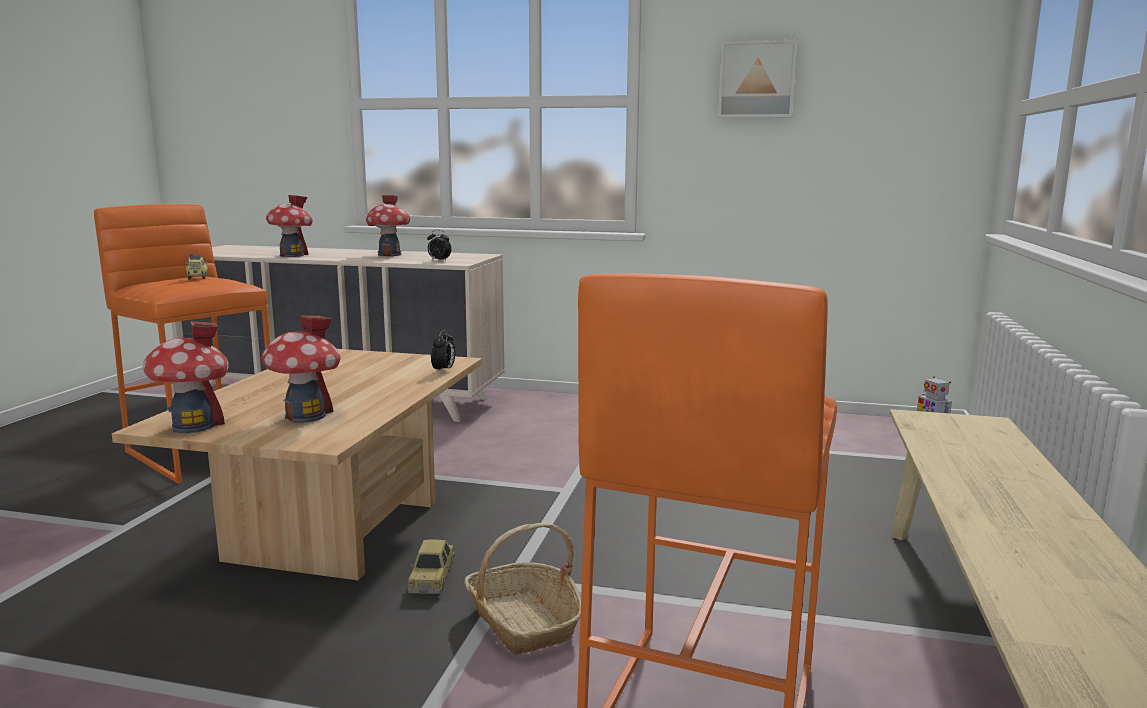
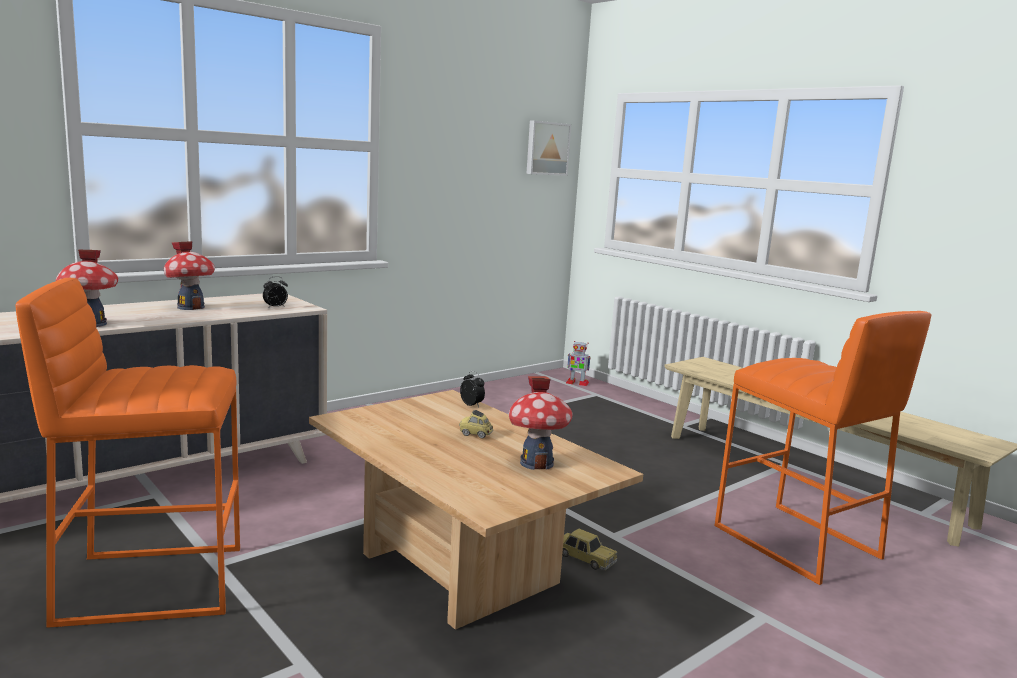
camera: 55 degrees left, 0 degrees up
(193, 426) = (511, 498): toy house -> none
(197, 278) = (165, 370): toy car -> toy car (475, 434)
(523, 622) = (672, 550): basket -> none
(756, 80) = (458, 137): picture -> picture (546, 148)

